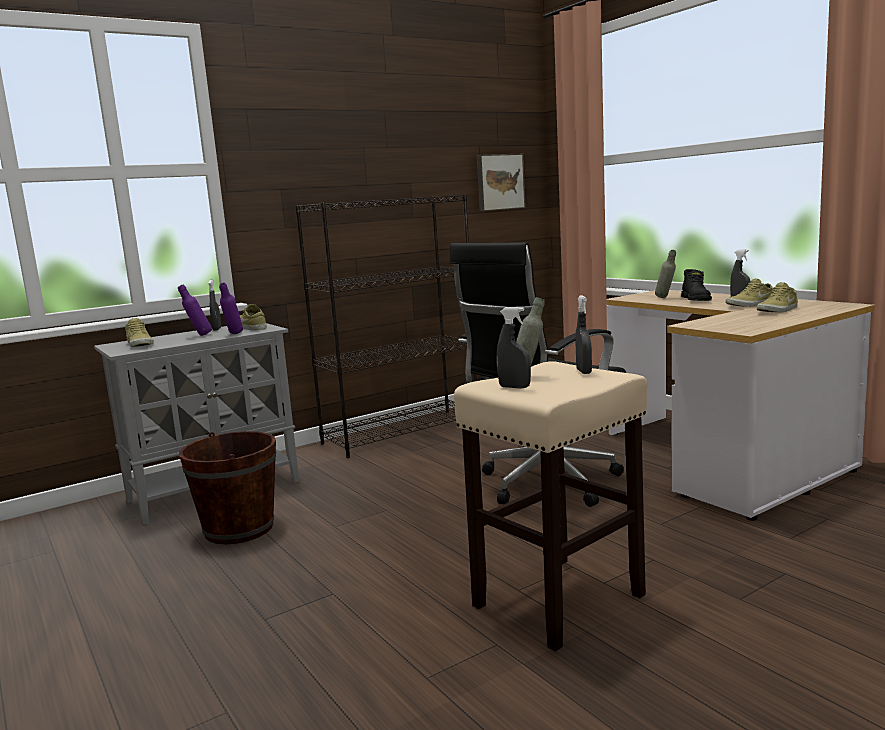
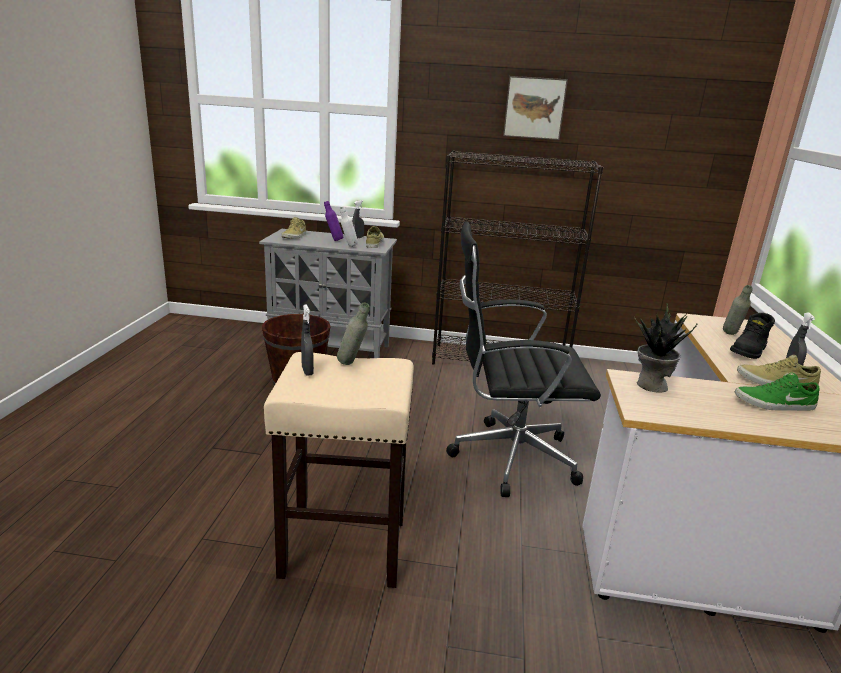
camera: 40 degrees right, 10 degrees up
(233, 334) = (348, 246): purple bottle -> white bottle
(499, 182) = (687, 156): picture -> picture (534, 108)
(584, 371) = (382, 382): grey spray bottle -> none
(711, 323) = (650, 385): none -> potted plant
(778, 310) = (774, 404): beige shoe -> green shoe

